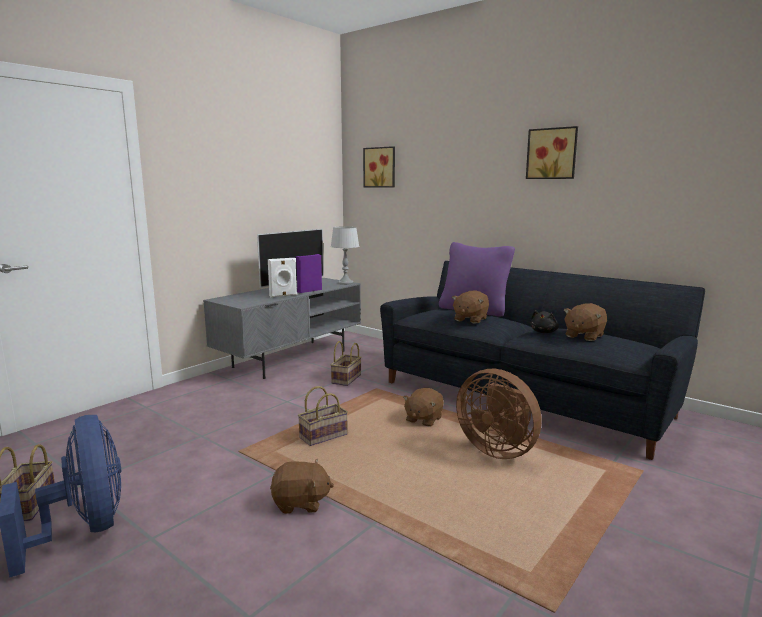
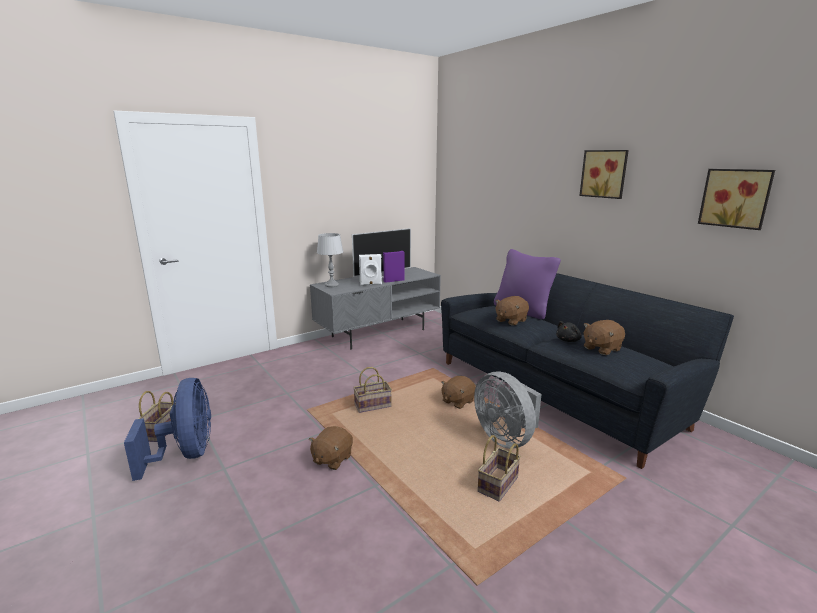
camera: 15 degrees right, 5 degrees up
(300, 503) = (332, 459): brown plush toy -> brown plush toy turned 105 degrees clockwise
(345, 283) = (428, 274): grey table lamp -> grey table lamp (332, 285)
(346, 379) = (413, 357): basket -> basket (498, 486)
(380, 167) = (464, 175): picture -> picture (735, 198)
(498, 449) = (506, 438): brown fan -> grey fan

